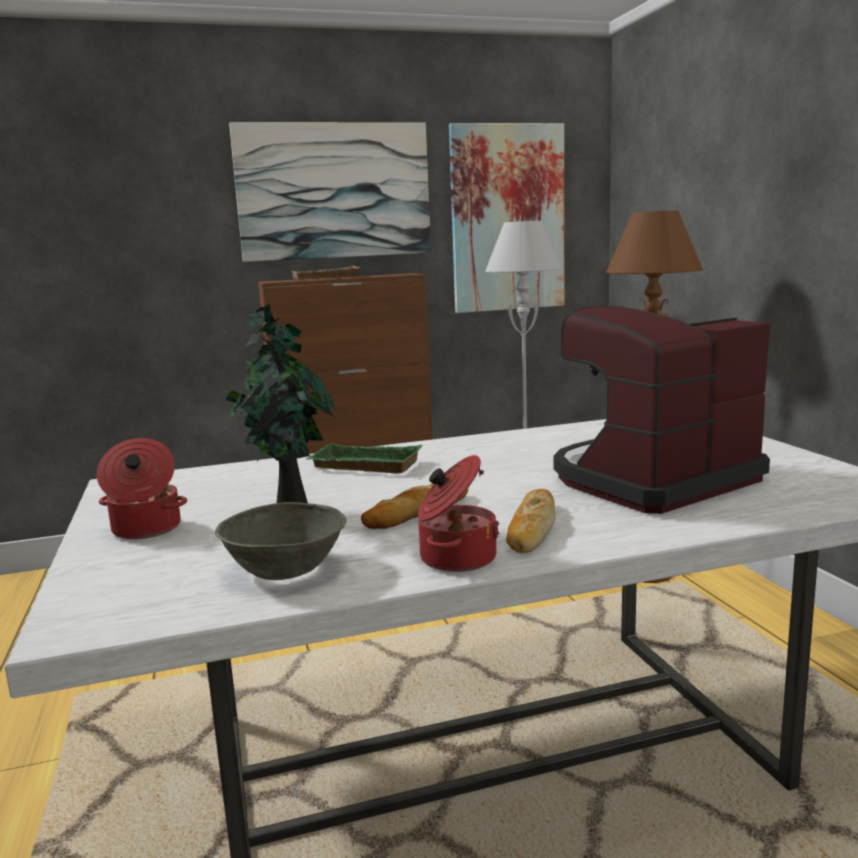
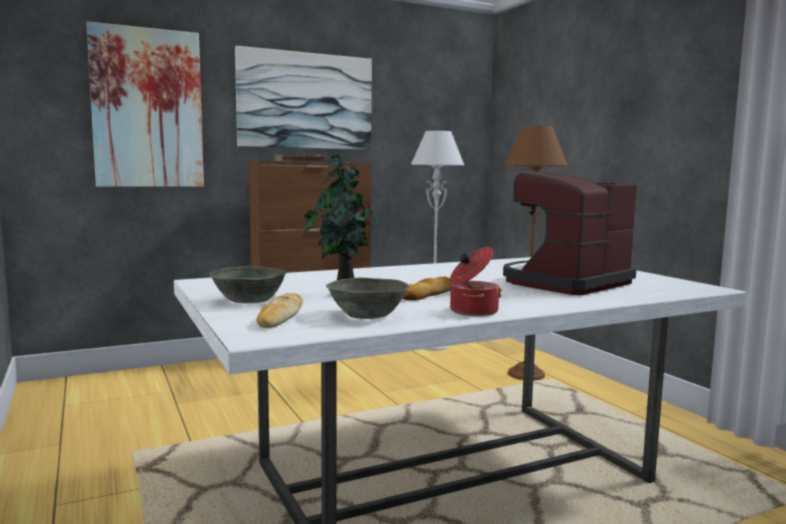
camera: 10 degrees left, 5 degrees down
(145, 529) = (249, 300): cooking pot -> grey bowl
(362, 466) = (369, 276): green tray -> none
(507, 219) = (423, 130): picture -> picture (147, 108)
(531, 528) = (508, 300): bread -> bread (281, 316)

